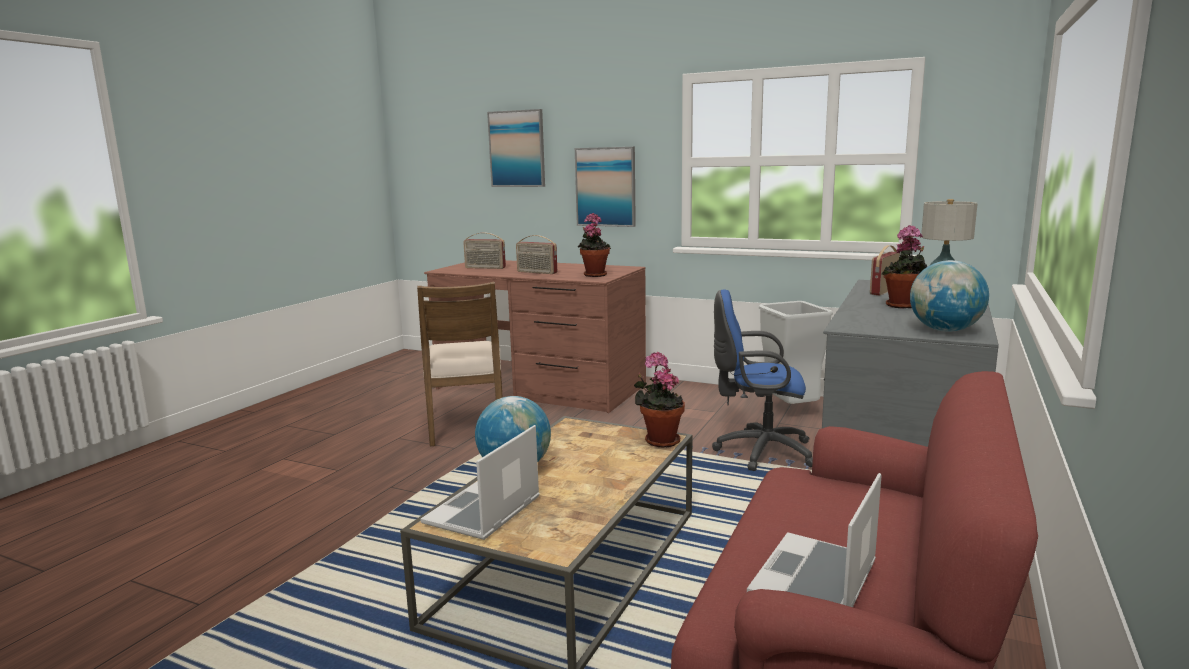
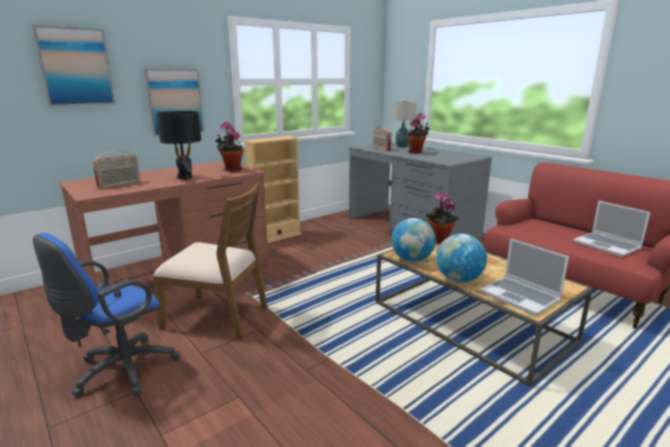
camera: 65 degrees left, 5 degrees up
(536, 272) = (185, 177): radio -> black table lamp
(699, 395) = (276, 237): none -> beige bookcase
(759, 451) = (370, 246): blue office chair -> blue office chair (120, 371)
(791, 410) = (328, 227): grey trash can -> none
(945, 330) = (466, 156): globe -> globe (412, 260)

